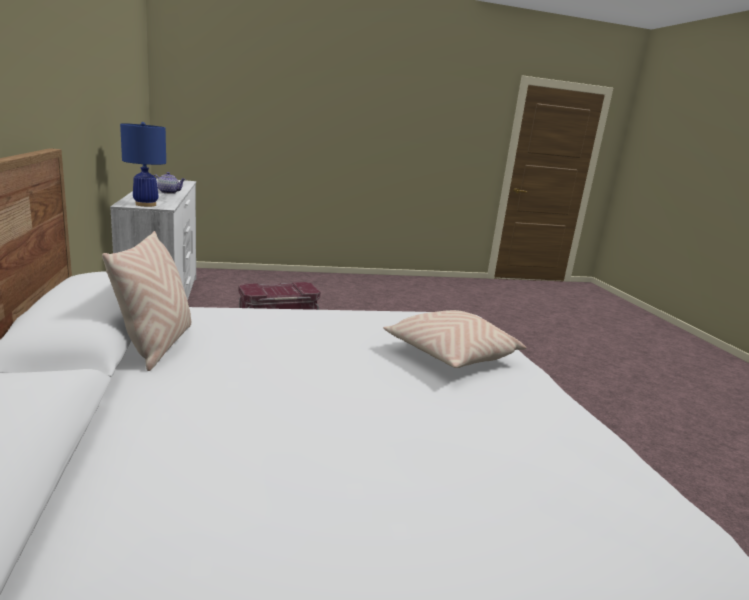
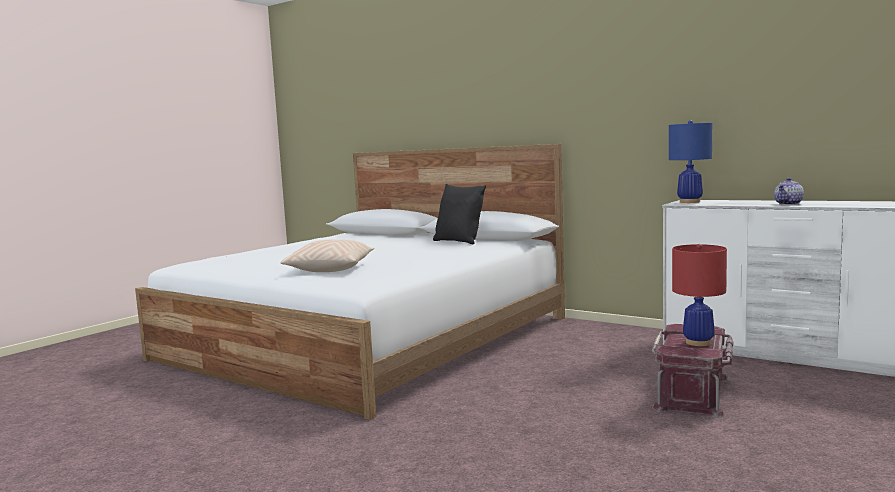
camera: 140 degrees right, 10 degrees down
(157, 346) = (458, 242): beige pillow -> black pillow
(283, 287) = (698, 342): none -> red table lamp

